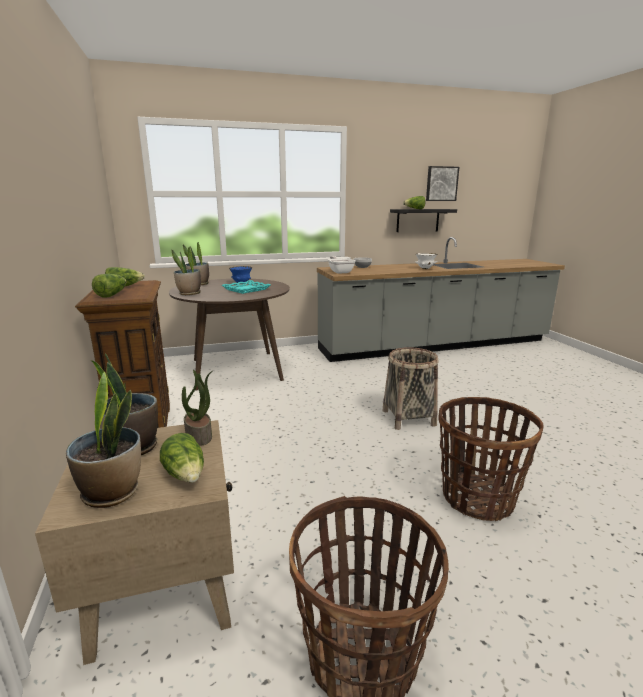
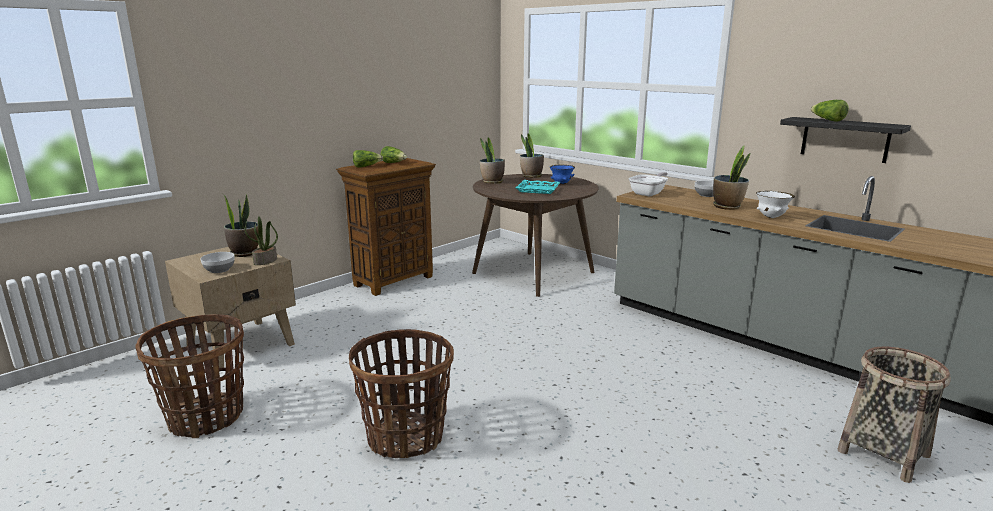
camera: 60 degrees right, 0 degrees up
(112, 492) = (198, 262): potted plant -> potted plant (727, 207)
(186, 474) = (220, 270): lettuce -> bowl
(408, 418) = (533, 374): basket -> basket (882, 453)
(441, 184) = (903, 79): picture -> none

